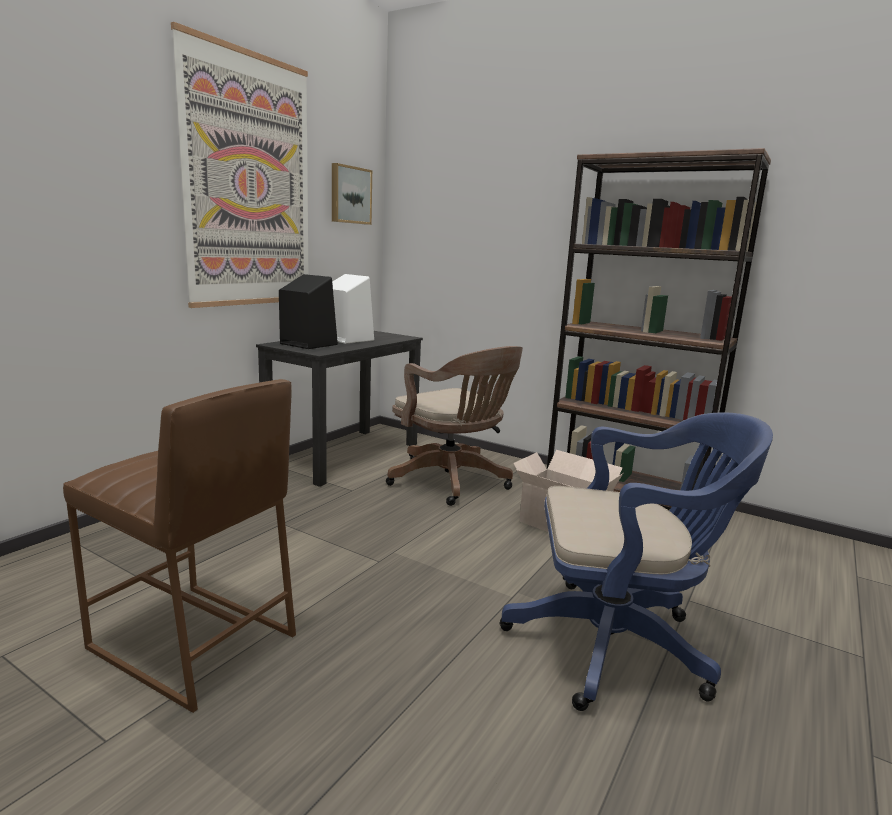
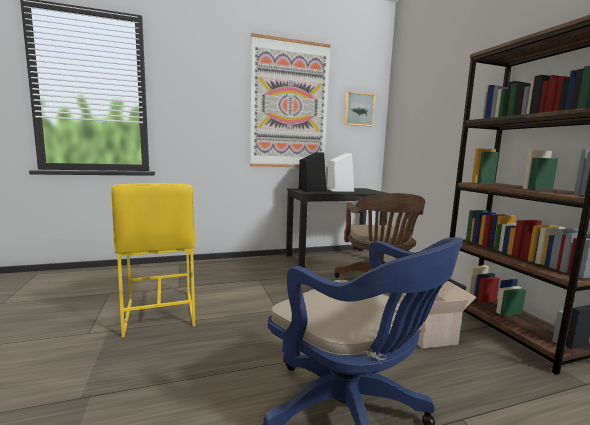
camera: 40 degrees right, 5 degrees down
(192, 643) = (159, 313): brown stool -> yellow stool

